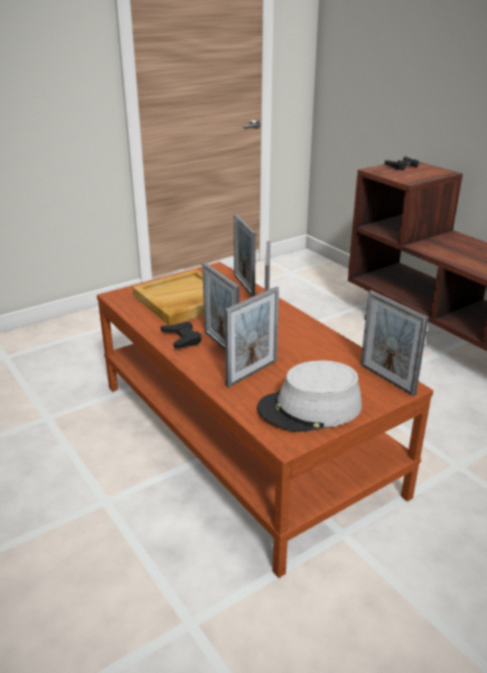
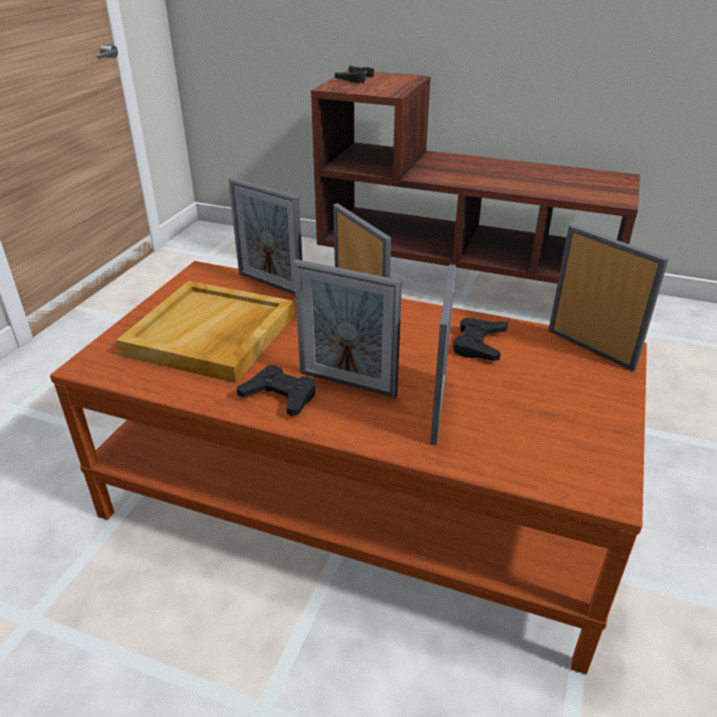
camera: 35 degrees left, 5 degrees up
(310, 408) = (568, 427): grey hat -> none
(320, 352) = (479, 344): none -> black game controller
(387, 379) = (590, 349): picture frame -> picture frame turned 150 degrees counterclockwise

